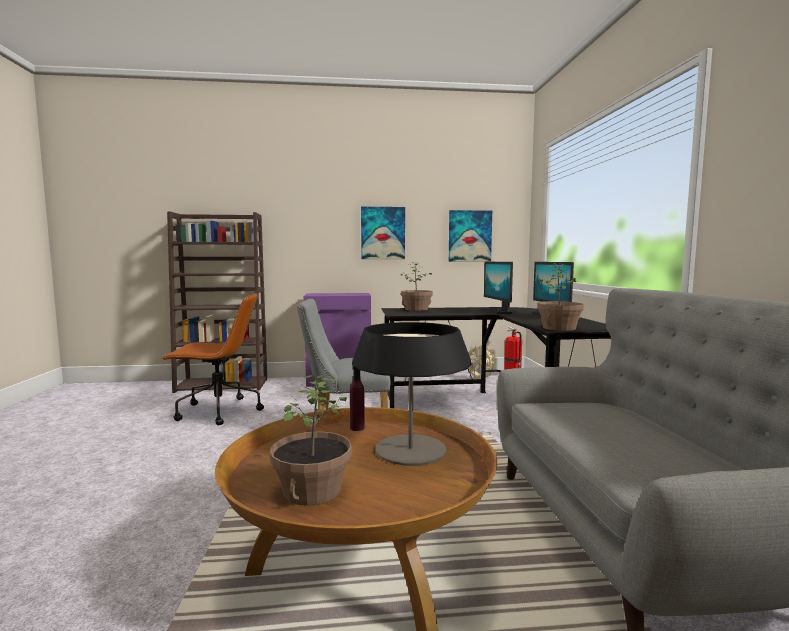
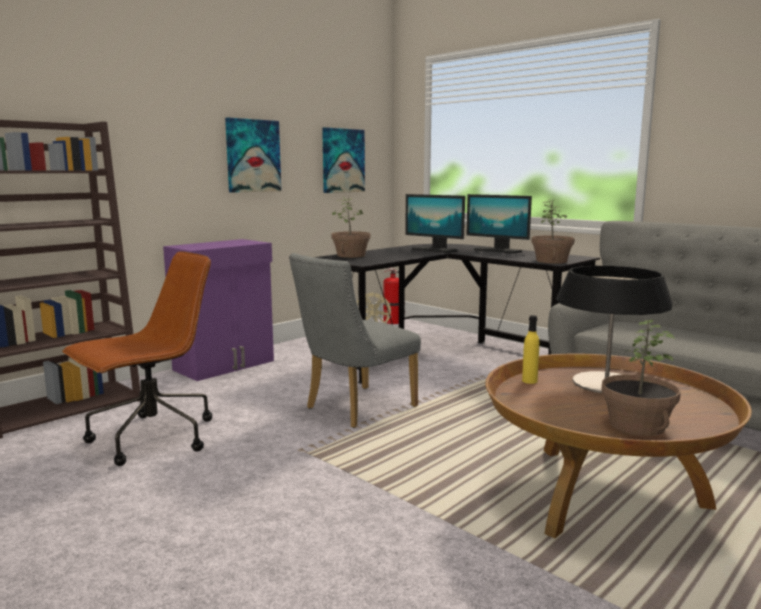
camera: 40 degrees left, 5 degrees up
(357, 428) = (529, 381): purple bottle -> yellow bottle

